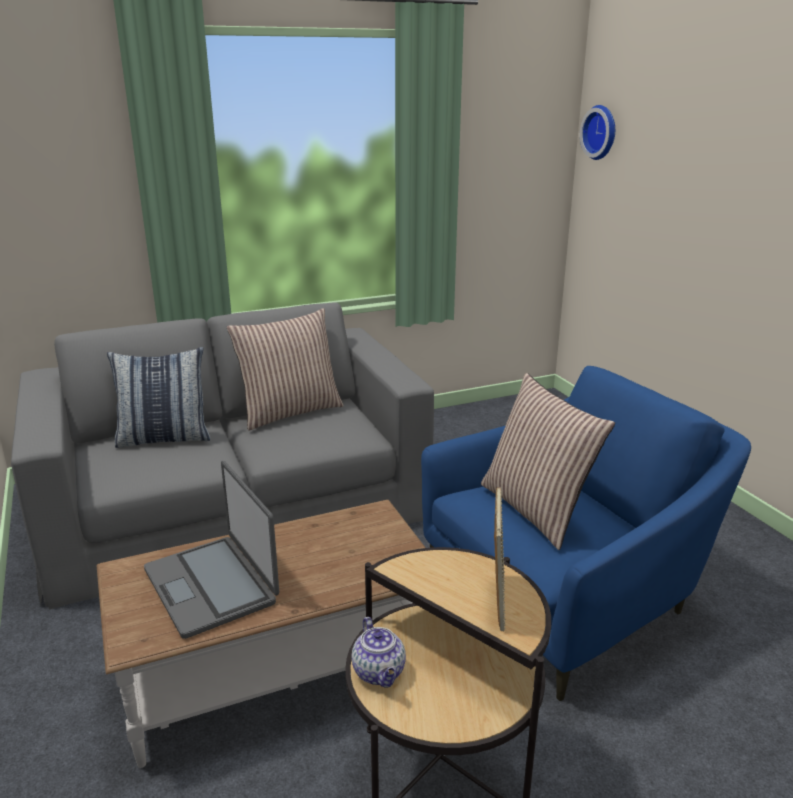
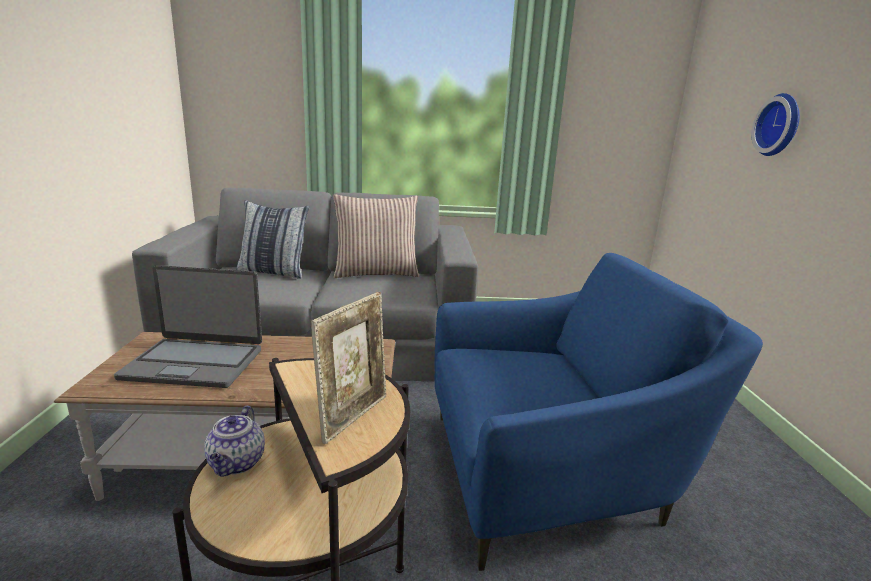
camera: 20 degrees right, 5 degrees down
(212, 585) = (195, 363): laptop -> laptop turned 75 degrees counterclockwise
(536, 509) = (516, 374): pillow -> none
(601, 132) = (702, 82): wall clock -> wall clock (780, 125)

